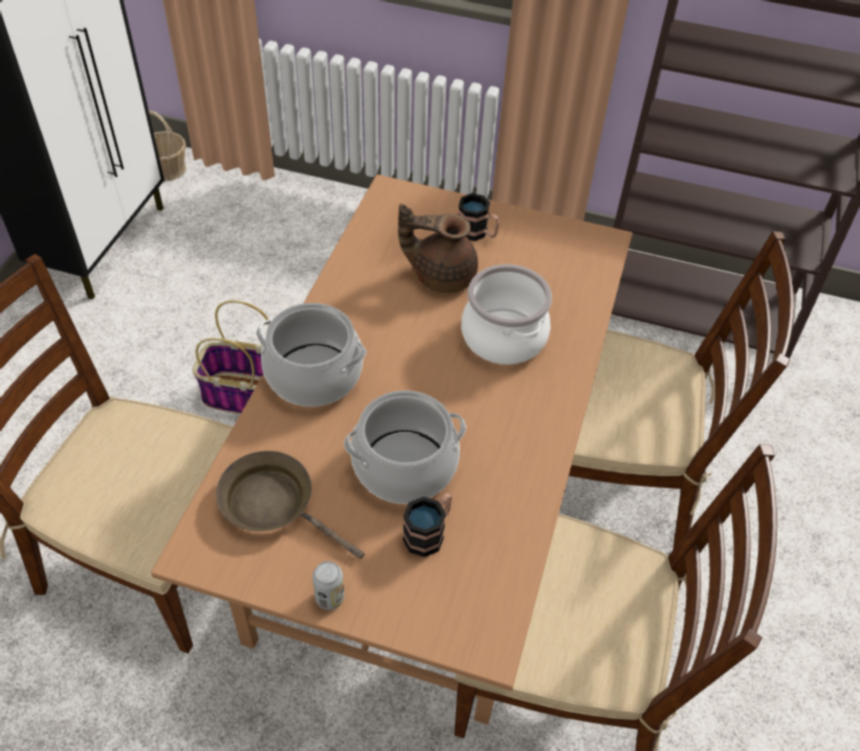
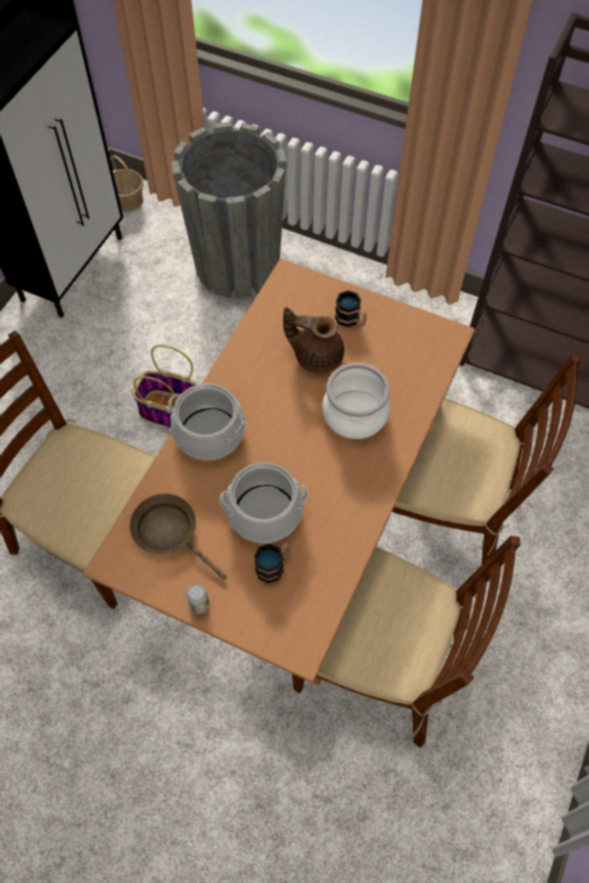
camera: 10 degrees right, 10 degrees up
(309, 228) = (237, 265): none -> grey planter

